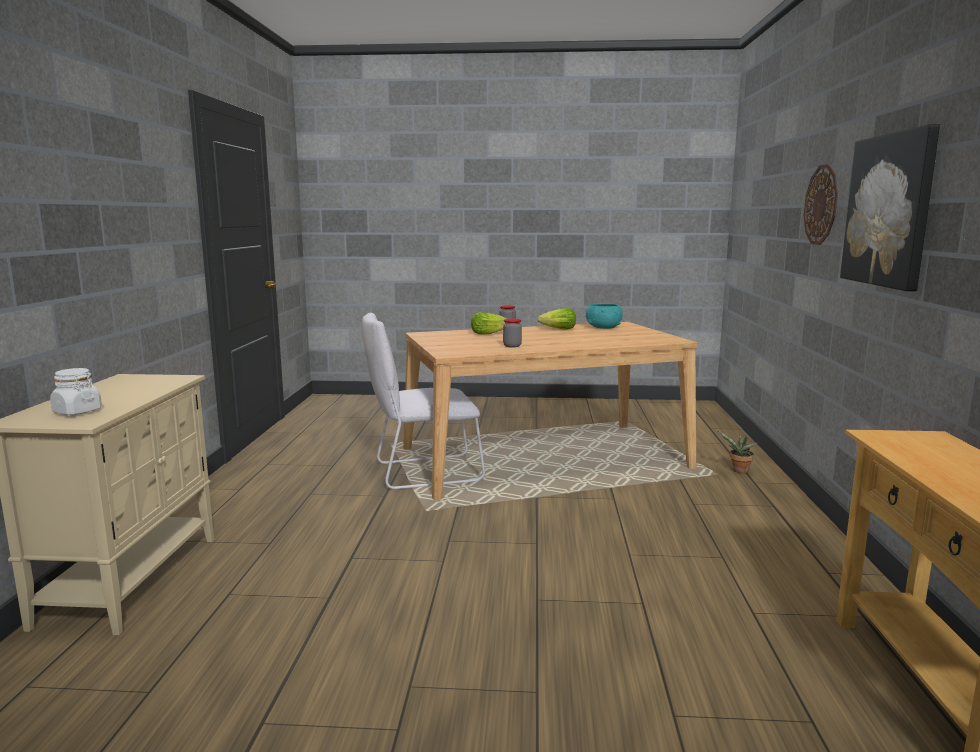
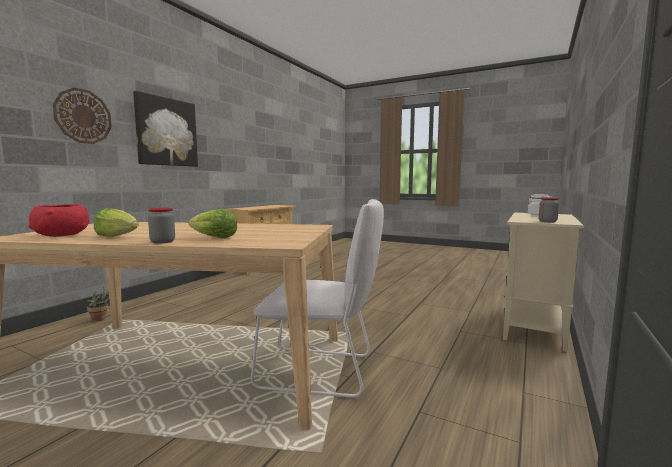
camera: 155 degrees left, 5 degrees down
(512, 346) = (246, 227): jar -> jar (547, 221)
(603, 327) = (61, 235): turquoise bowl -> red bowl

